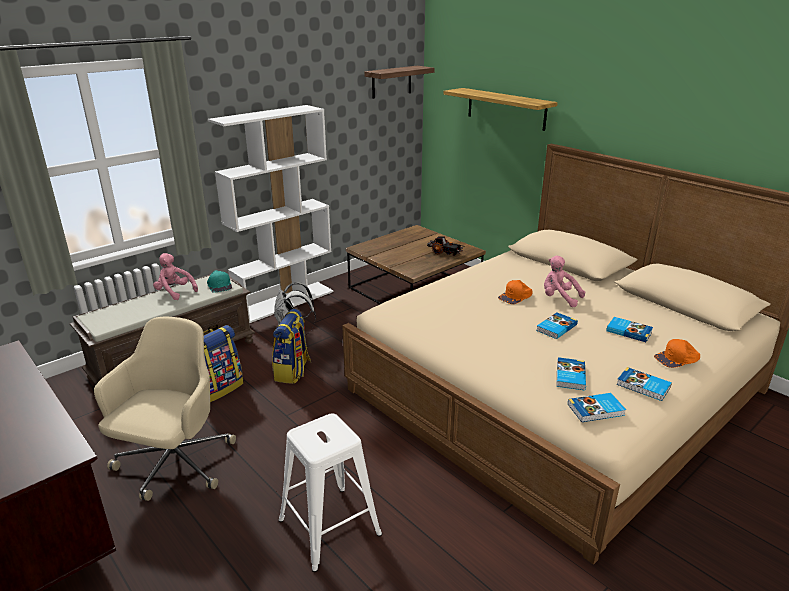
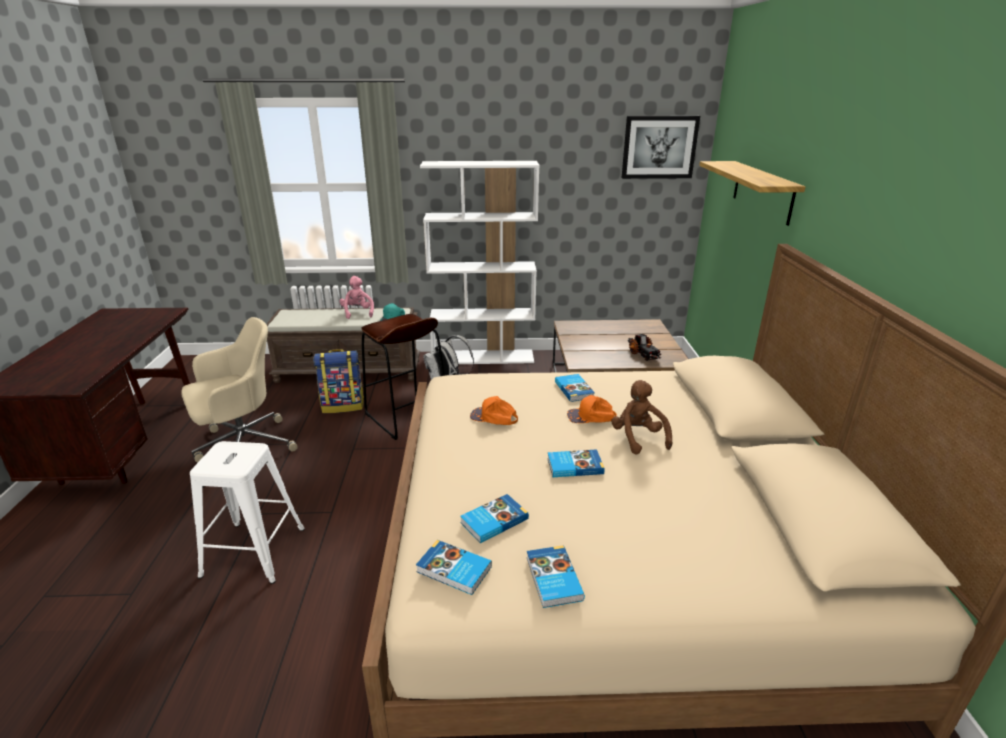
camera: 40 degrees right, 0 degrees up
(293, 372) = (407, 416): backpack -> brown stool
(391, 82) = (659, 147): shelf -> picture
(559, 298) = (638, 438): pink plush toy -> brown plush toy
(629, 331) = (656, 511): book -> book (574, 389)
(677, 359) = (660, 575): orange cap -> orange cap (494, 417)

